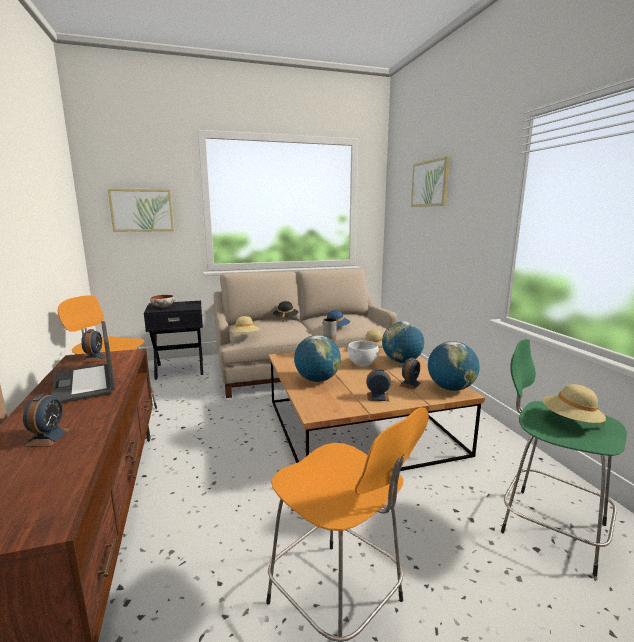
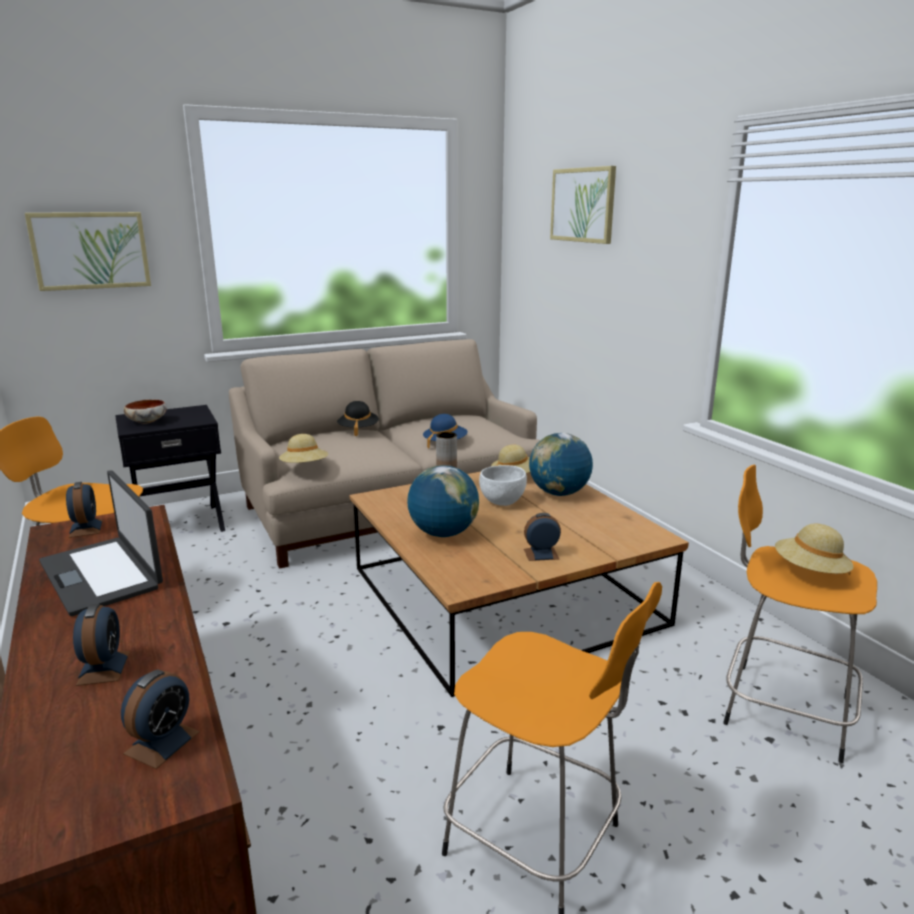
camera: 10 degrees left, 5 degrees up
(410, 384) = (581, 530): alarm clock -> alarm clock (162, 742)
(450, 388) = (639, 532): globe -> none
(549, 526) = (781, 708): green stool -> orange stool

